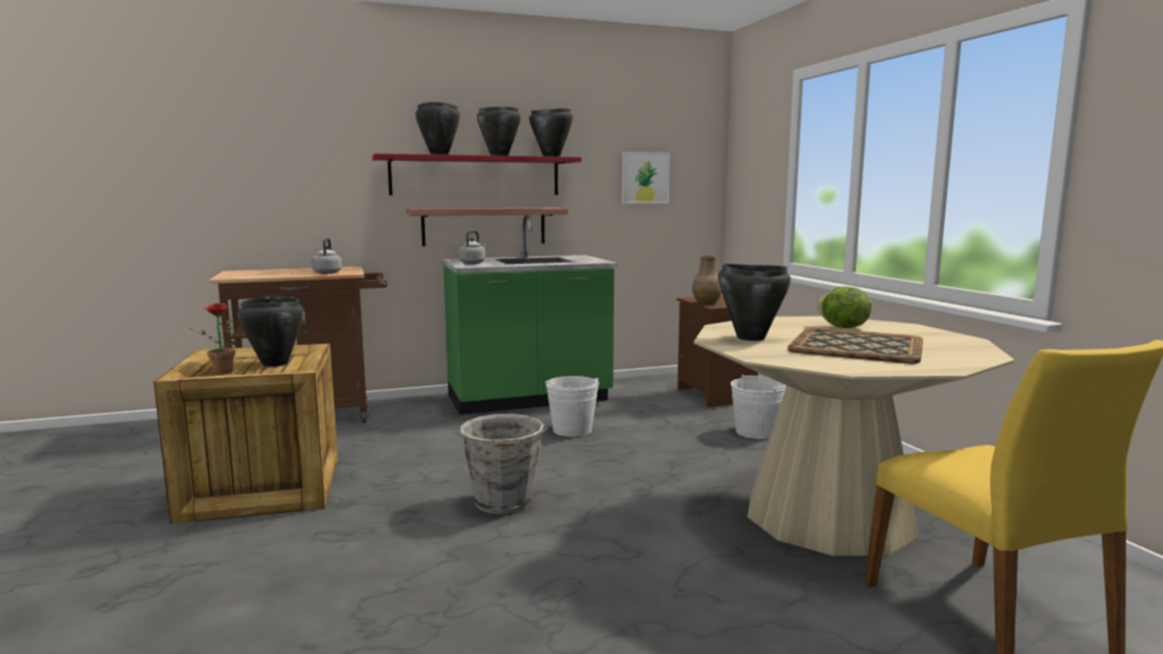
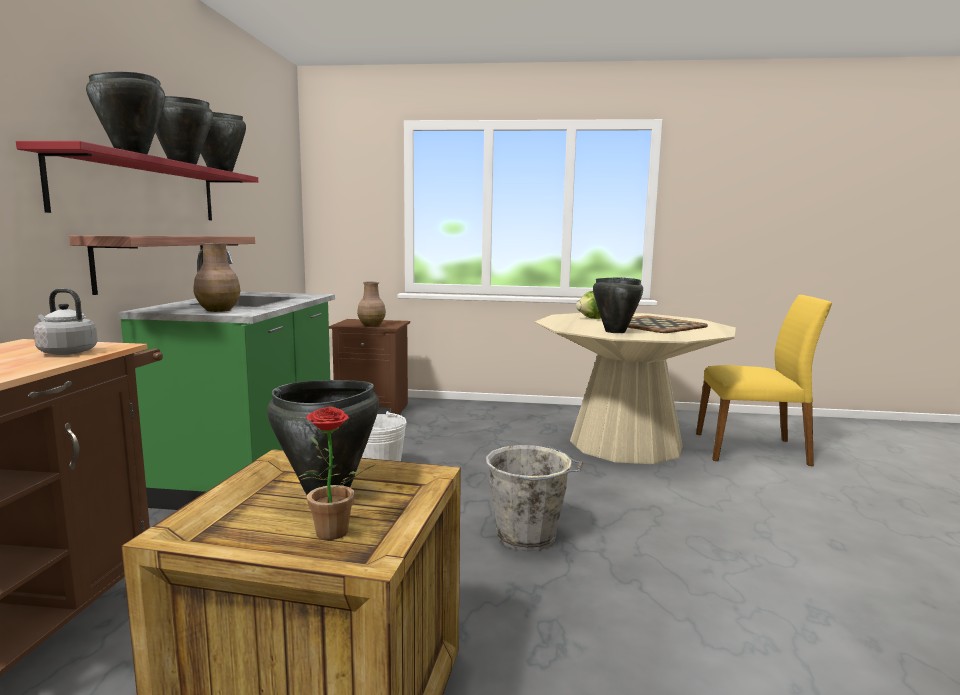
camera: 65 degrees left, 0 degrees up
(473, 263) = (218, 310): grey kettle -> brown vase
(645, 178) = (264, 204): picture -> none
(755, 432) = (469, 421): white bucket -> none

